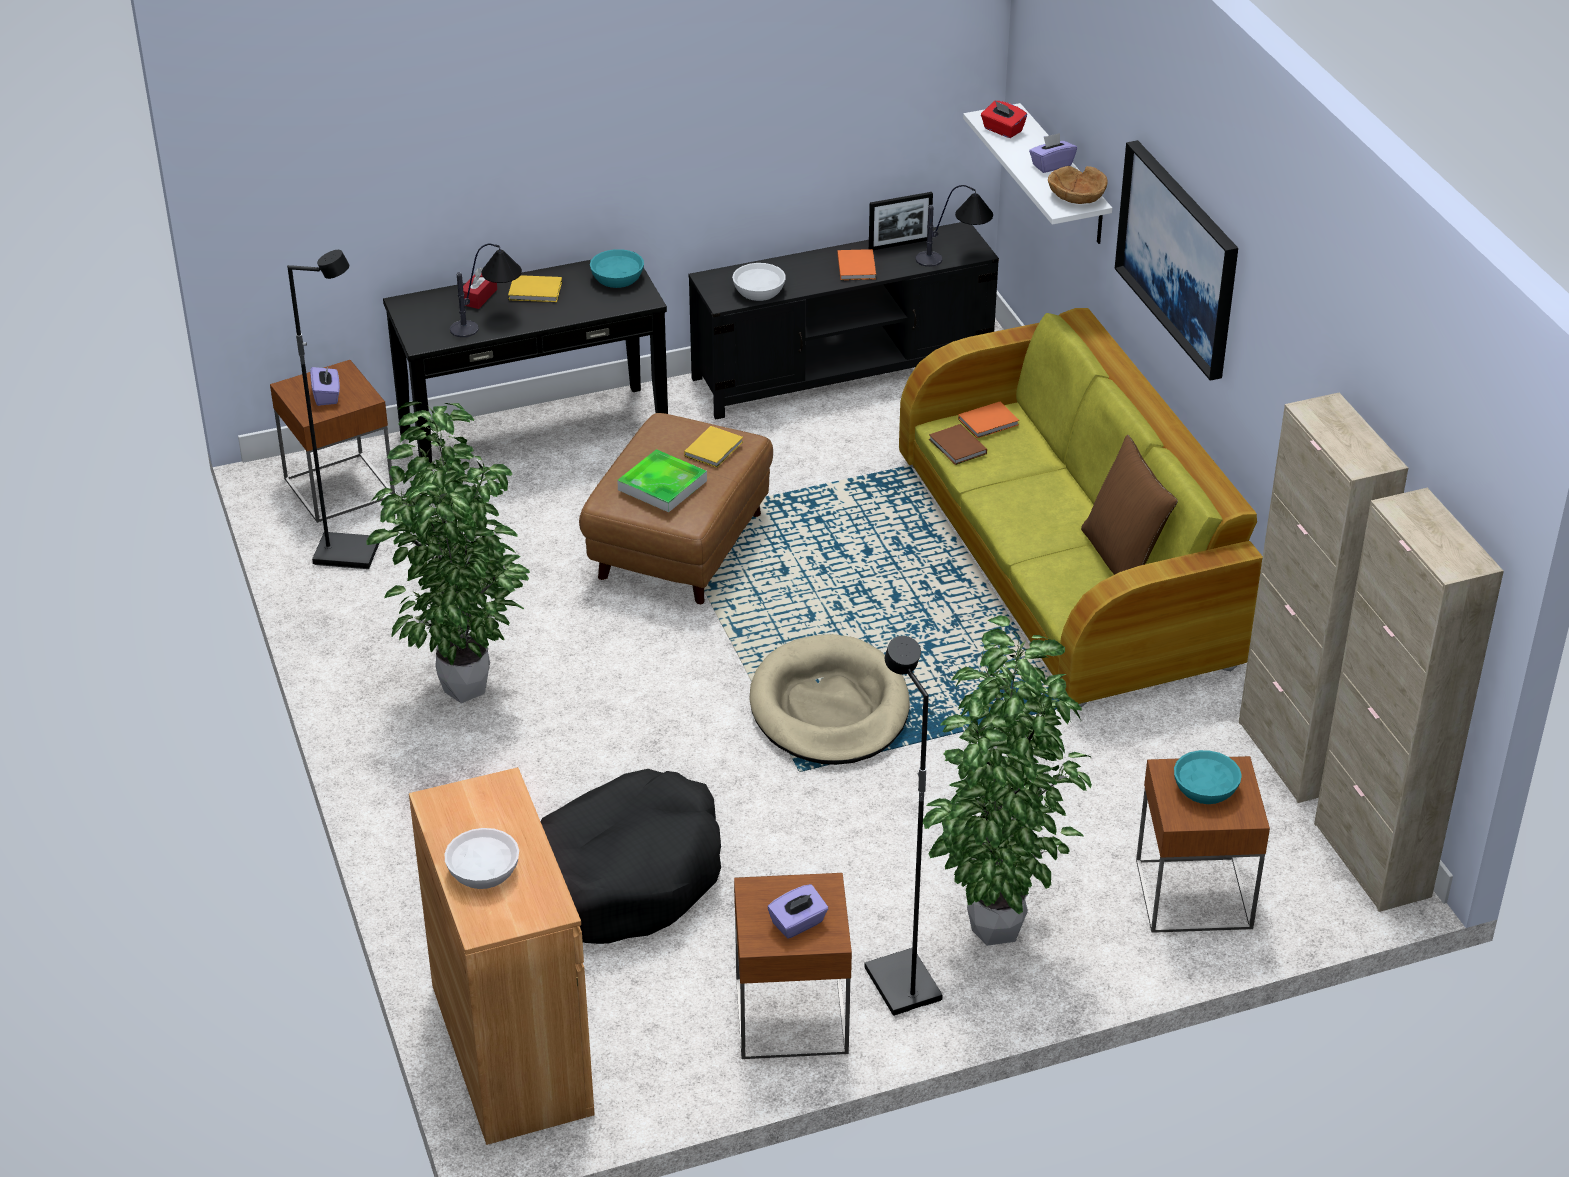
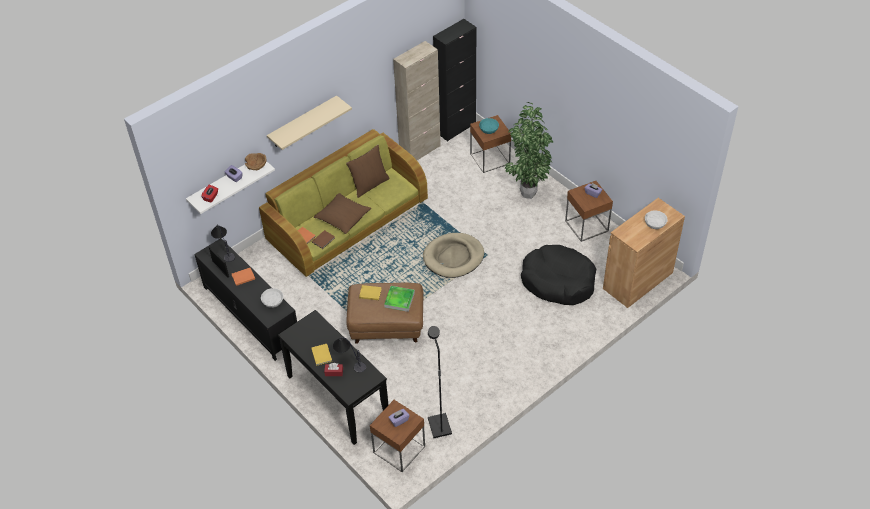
camera: 110 degrees left, 10 degrees up
(462, 692) = (498, 356): potted plant -> none
(616, 278) = (301, 332): turquoise bowl -> none
(900, 985) = (561, 207): black floor lamp -> none
(1020, 491) = (343, 217): none -> brown pillow
(1179, 257) = (303, 122): picture -> beige shelf
(1371, 860) = (456, 128): beige cabinet -> black cabinet

